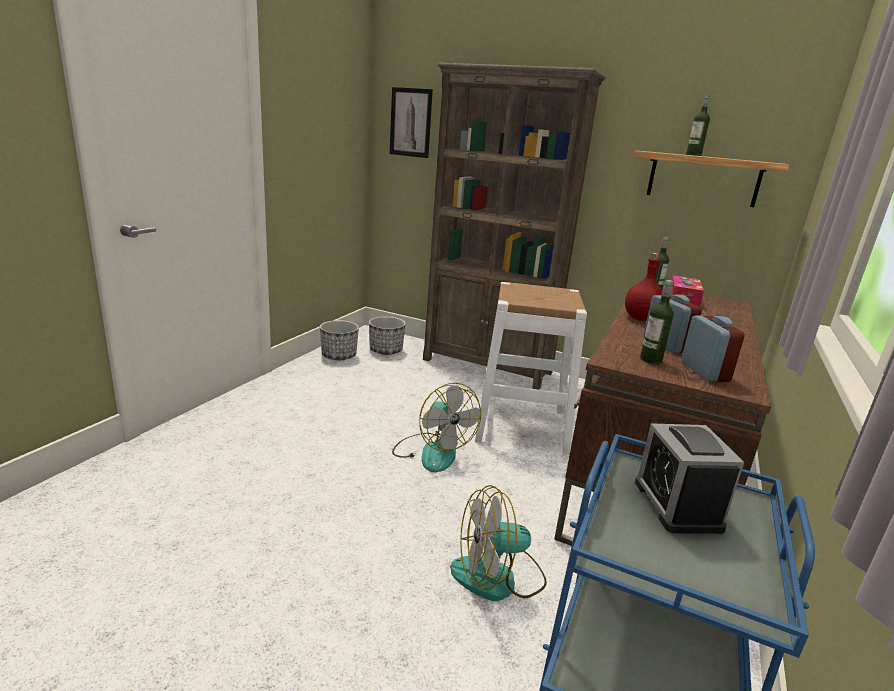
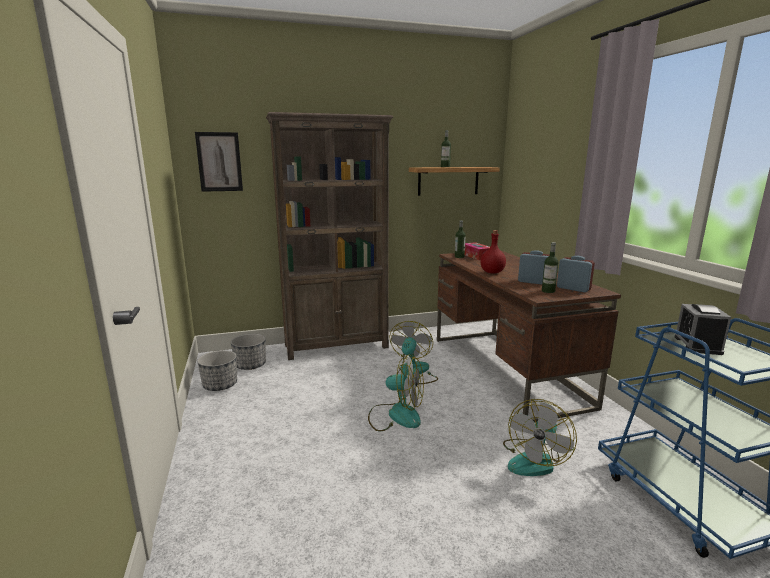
camera: 40 degrees left, 5 degrees down
(521, 424) = (413, 373): white stool -> fan
(677, 505) = (697, 345): alarm clock -> alarm clock turned 60 degrees clockwise

